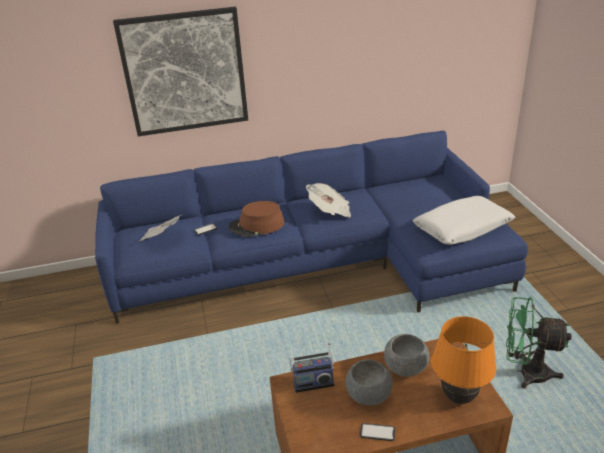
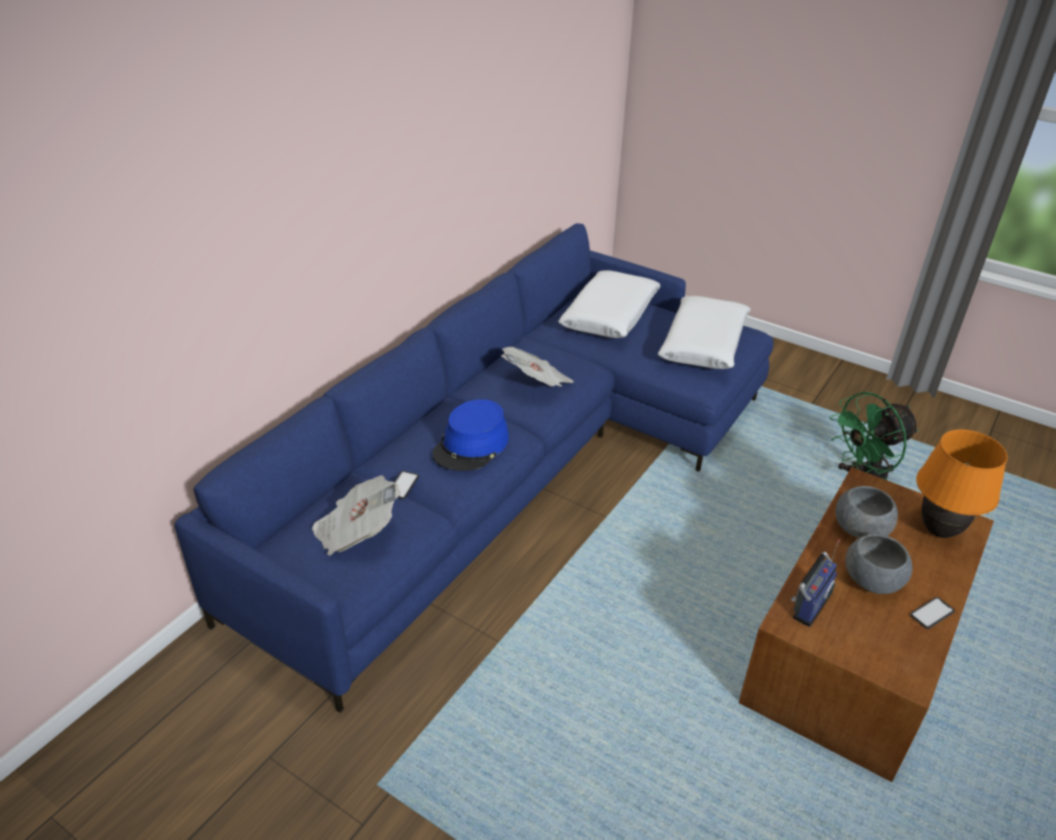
camera: 45 degrees left, 5 degrees up
(185, 72) = (285, 227): picture -> none
(256, 226) = (471, 446): brown hat -> blue hat
(426, 193) = (610, 315): none -> white pillow

